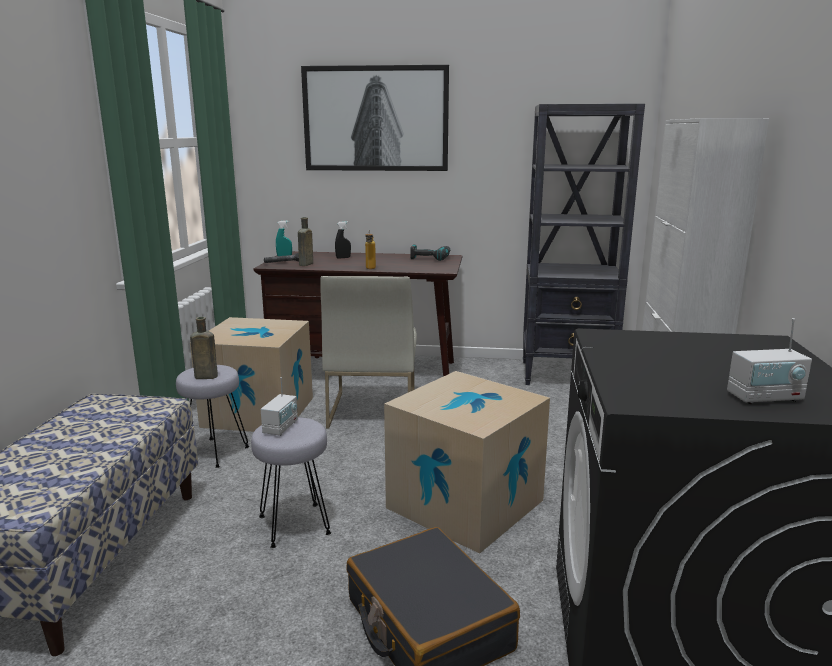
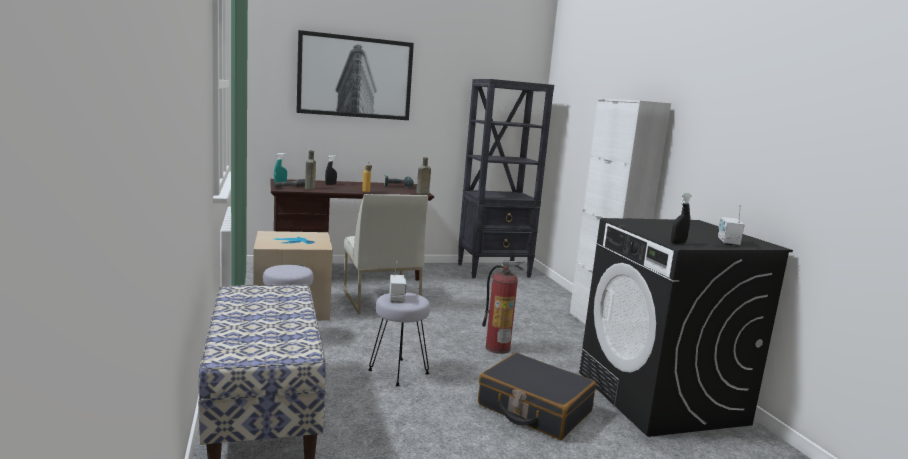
camera: 25 degrees left, 5 degrees down
(204, 377) = (291, 272): brown bottle -> brown bottle (421, 194)
(465, 504) = (498, 348): cardboard box -> fire extinguisher
(635, 396) = (678, 243): none -> black spray bottle
(765, 398) = (728, 242): radio -> radio turned 135 degrees clockwise

